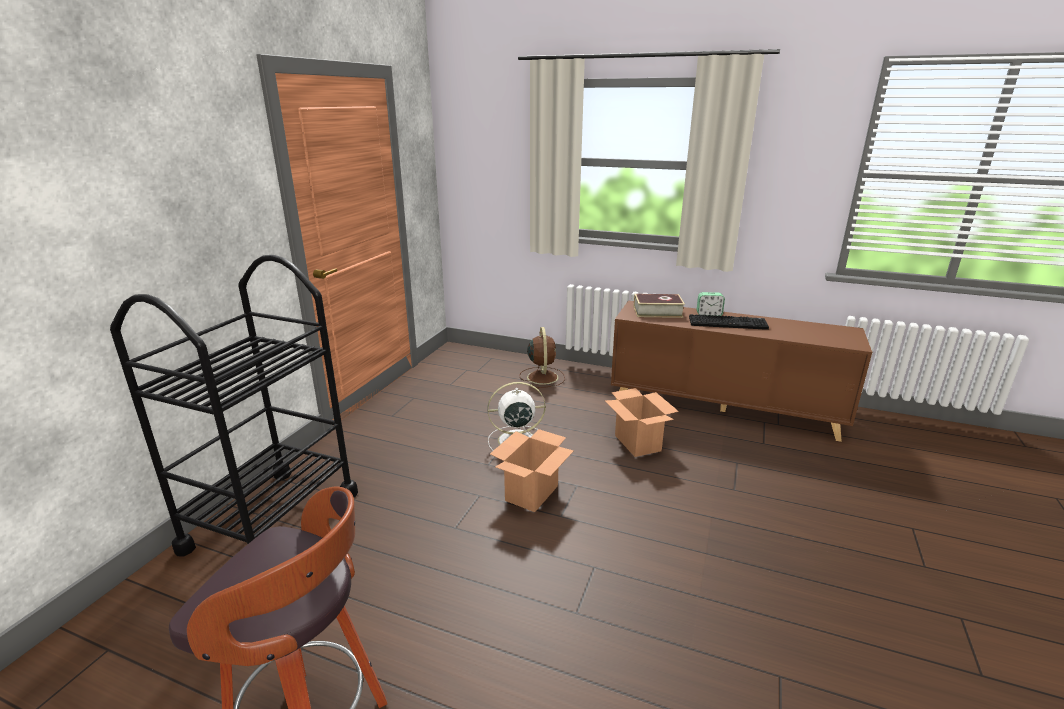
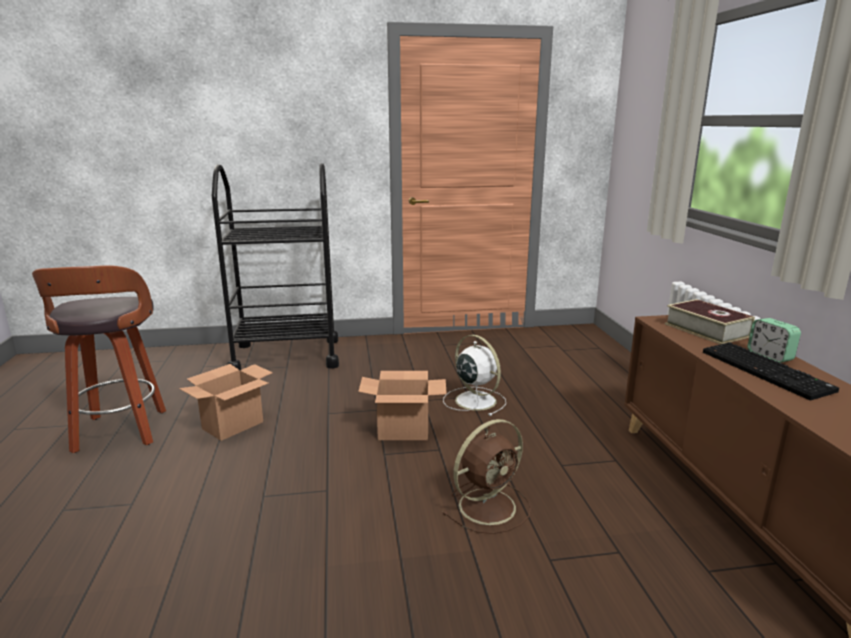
camera: 60 degrees right, 5 degrees down
(542, 377) = (608, 379): brown fan -> brown fan (489, 505)
(637, 443) = (560, 465): cardboard box -> cardboard box (233, 425)

